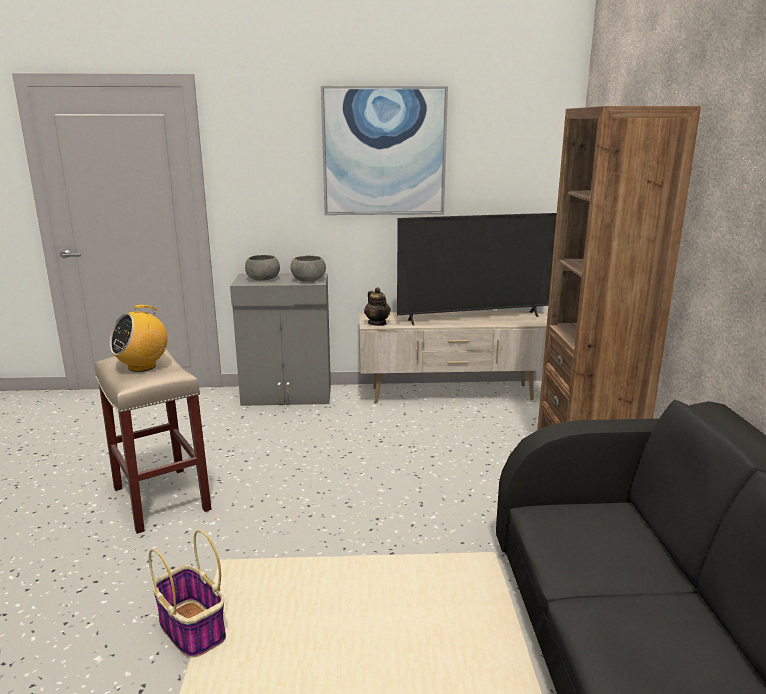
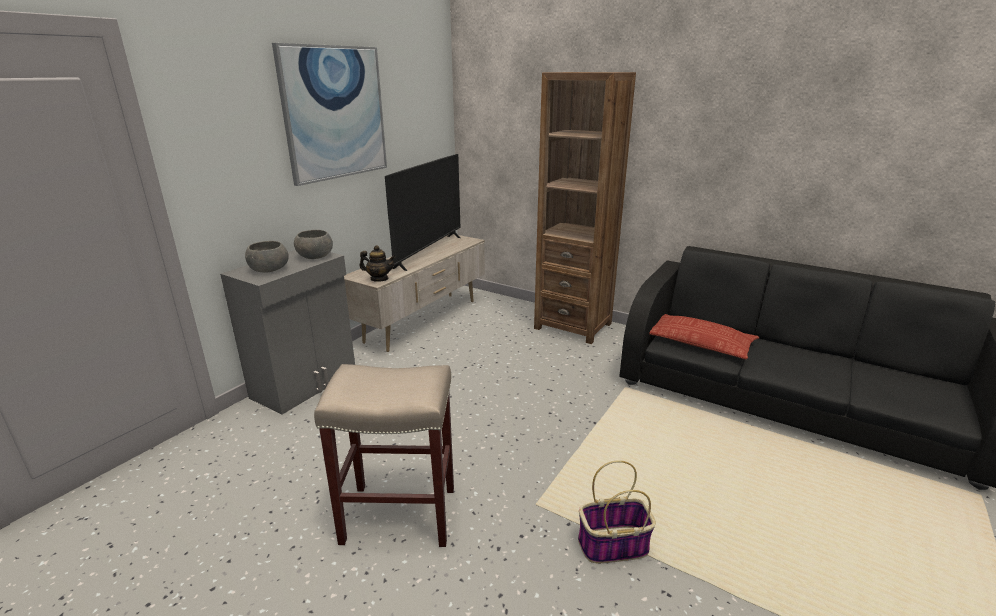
camera: 55 degrees left, 5 degrees up
(142, 366) = (386, 383): radio -> none
(594, 542) = (699, 342): none -> pillow

